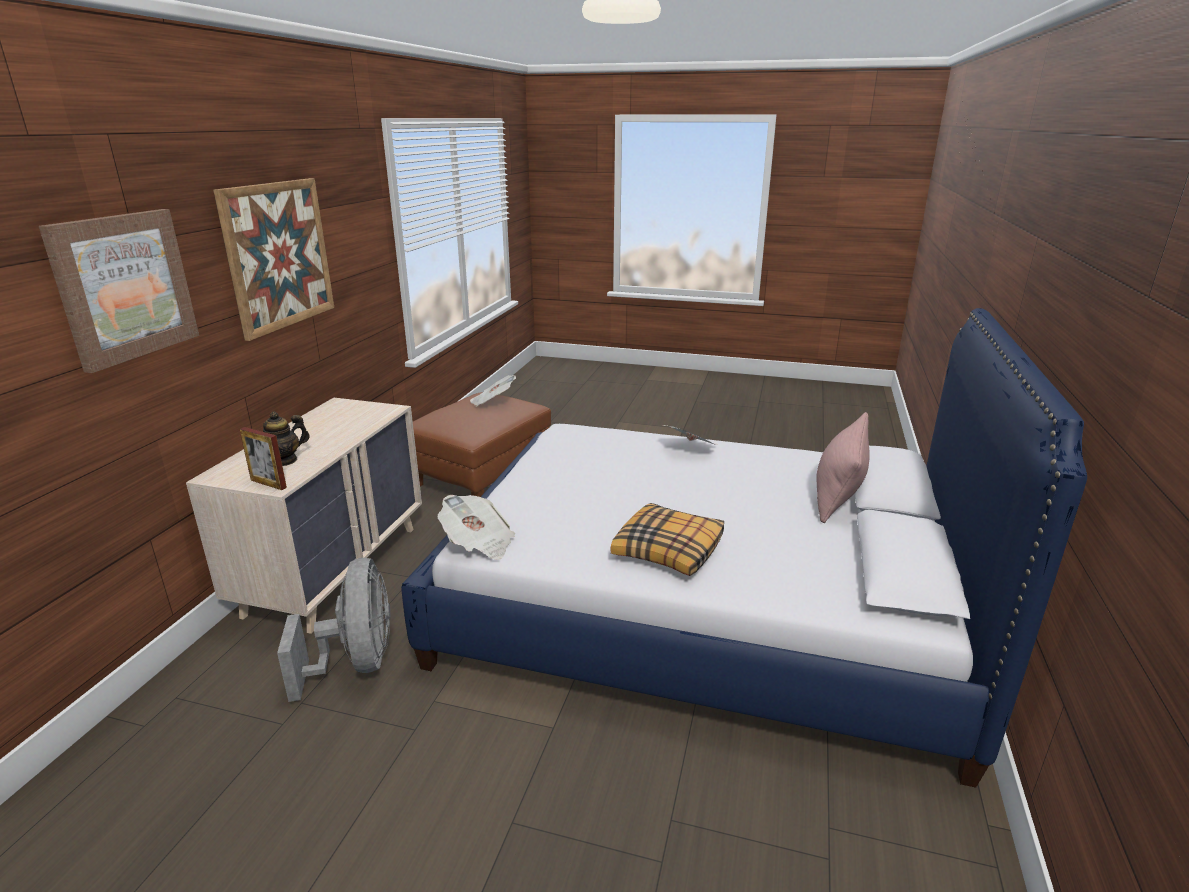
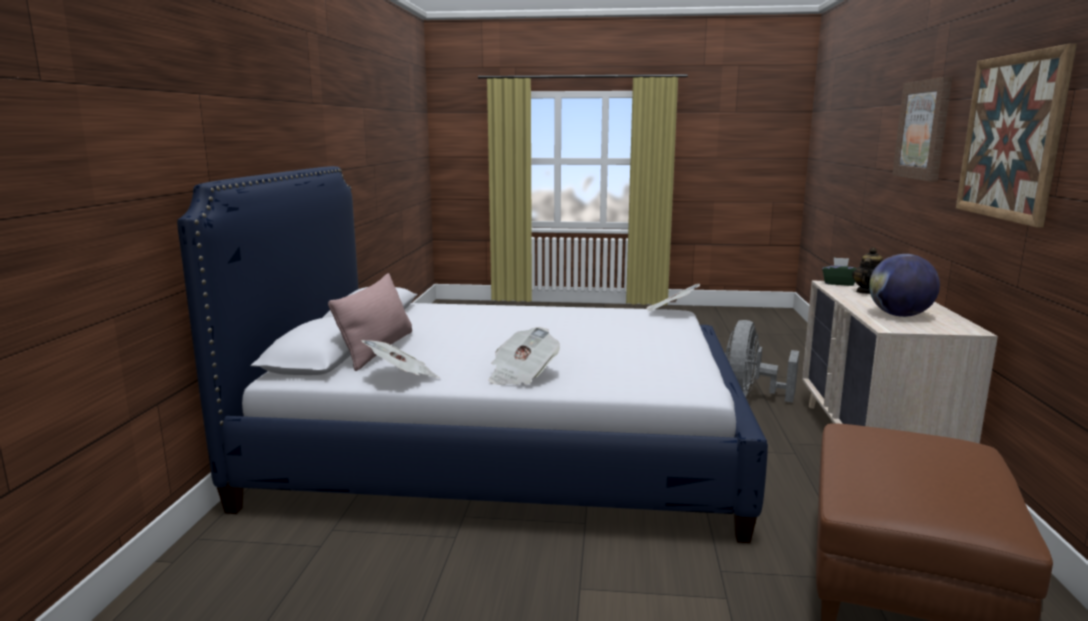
camera: 170 degrees right, 10 degrees down
(268, 484) = (838, 283): picture frame -> green tissue box
(347, 422) = (899, 315): none -> globe
(357, 663) = (750, 397): grey fan -> grey fan turned 45 degrees clockwise
(492, 402) = (929, 489): newspaper -> newspaper (402, 377)
(669, 550) = (534, 316): pillow -> none

